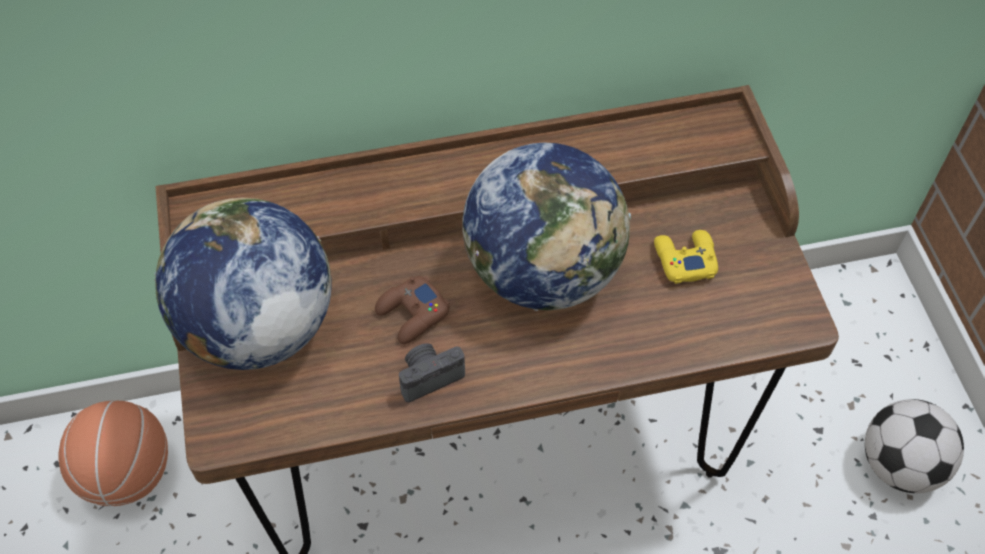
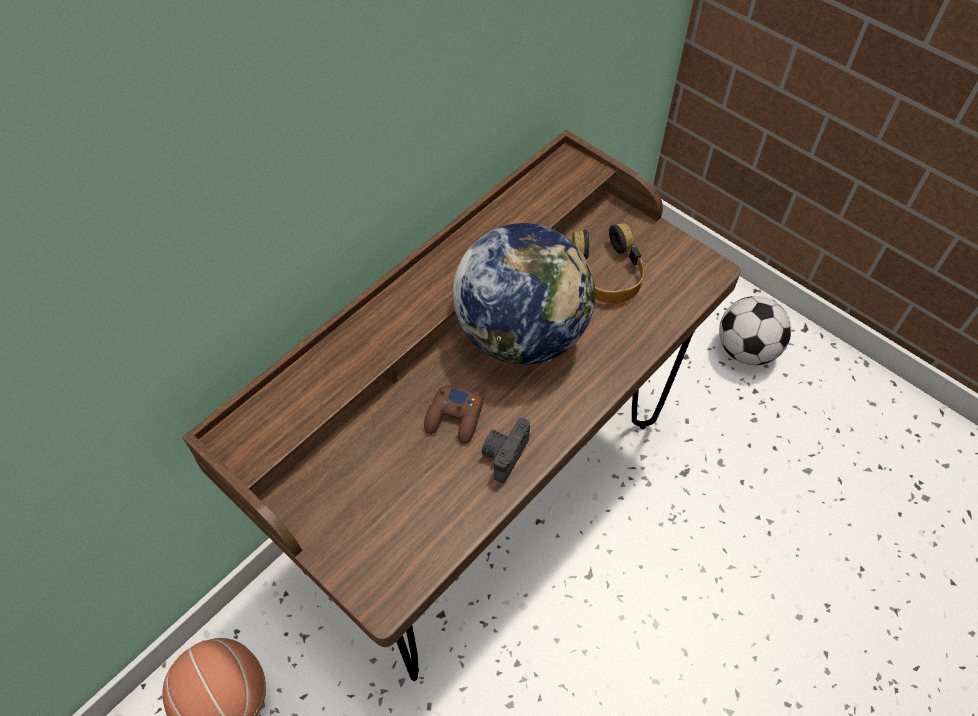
camera: 35 degrees left, 0 degrees up
(257, 327) = (345, 499): globe -> none
(684, 259) = (607, 271): yellow game controller -> headphones

